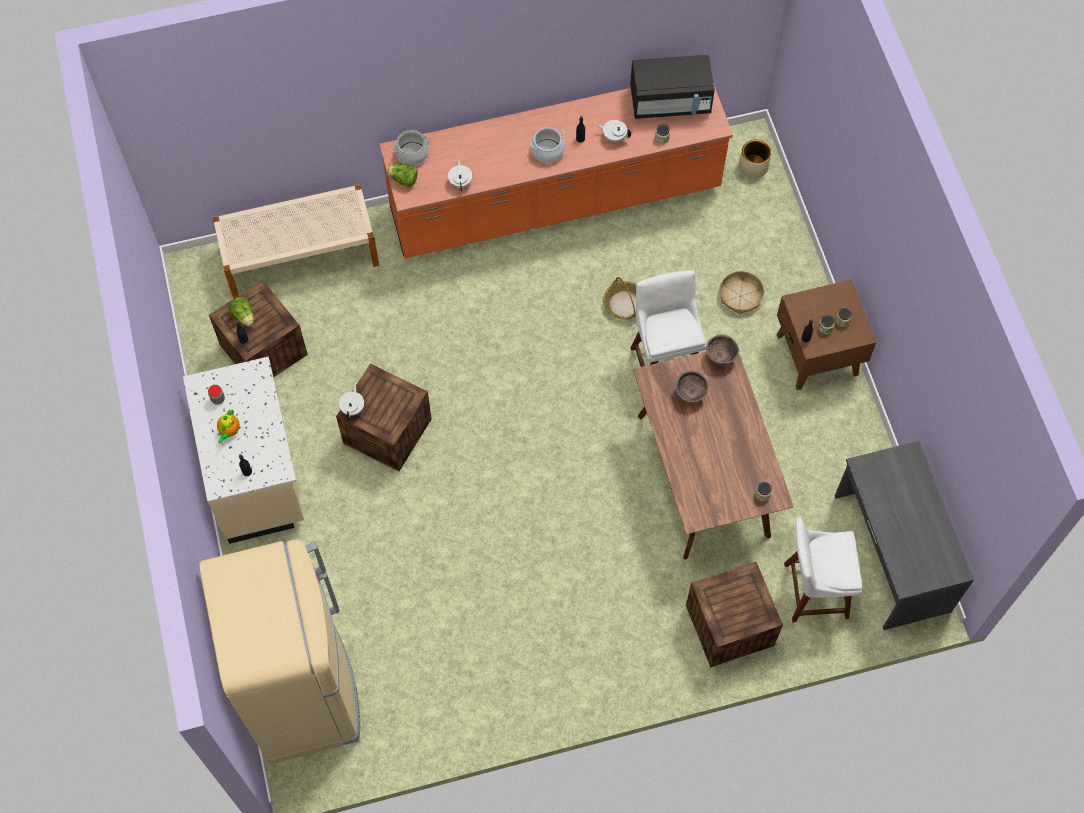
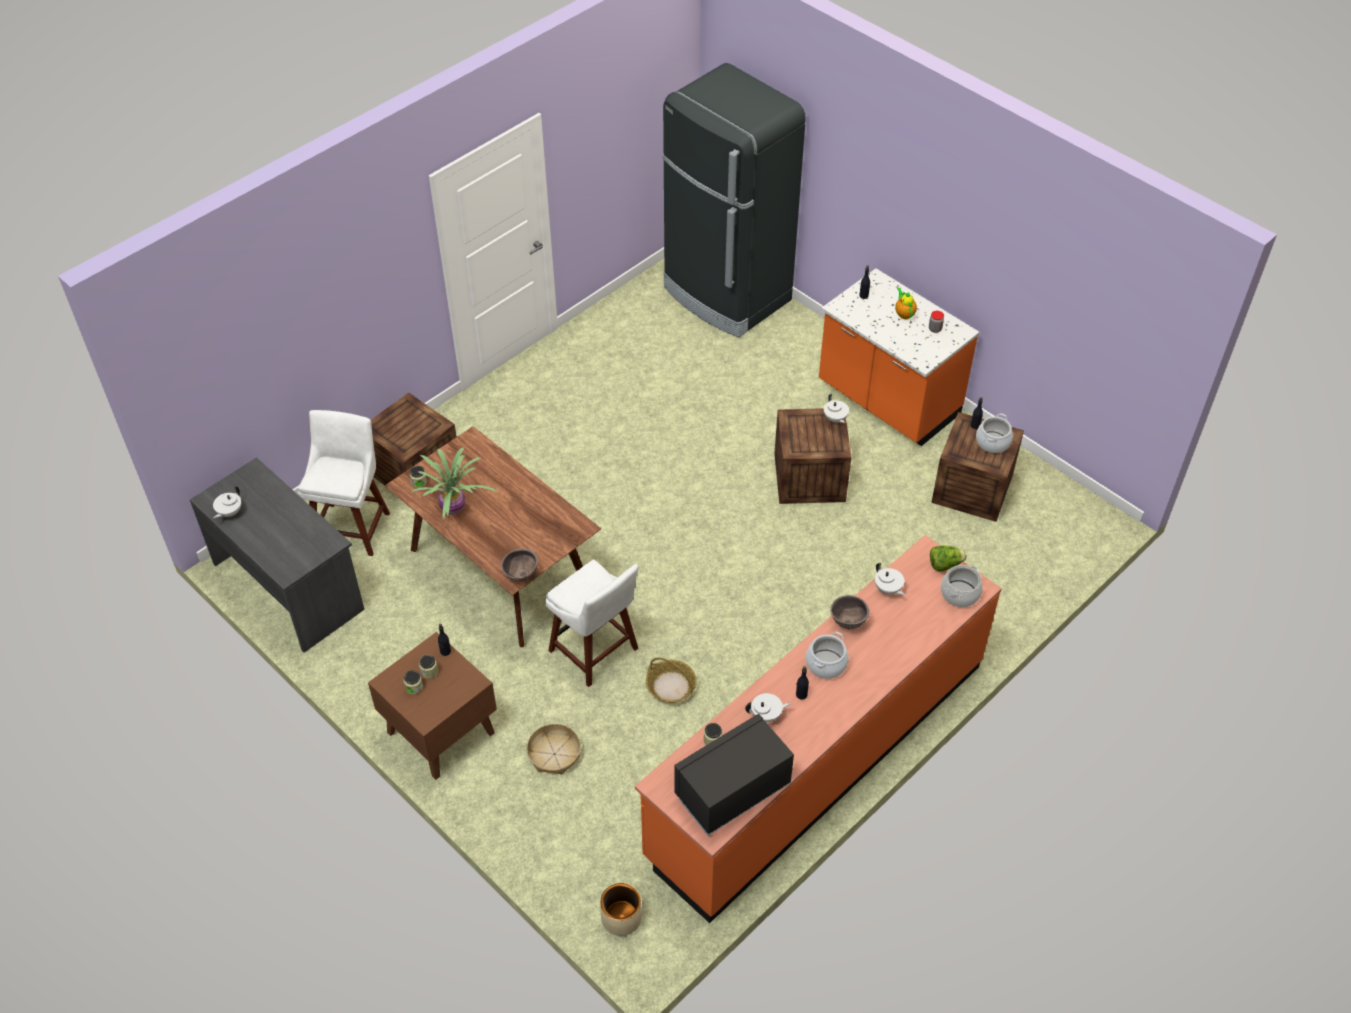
camera: 150 degrees right, 15 degrees down
(244, 316) = (993, 442): lettuce -> cooking pot
(257, 475) = (887, 401): beige counter -> orange counter
(300, 255) = (1018, 579): beige bench -> none
(304, 693) = (726, 295): beige fridge -> black fridge
(690, 394) = (532, 531): brown bowl -> brown bowl (848, 622)
(744, 450) = (454, 508): none -> potted plant
(811, 590) = (353, 526): white chair -> white chair turned 45 degrees counterclockwise
(941, 545) = (229, 512): none -> white teapot

